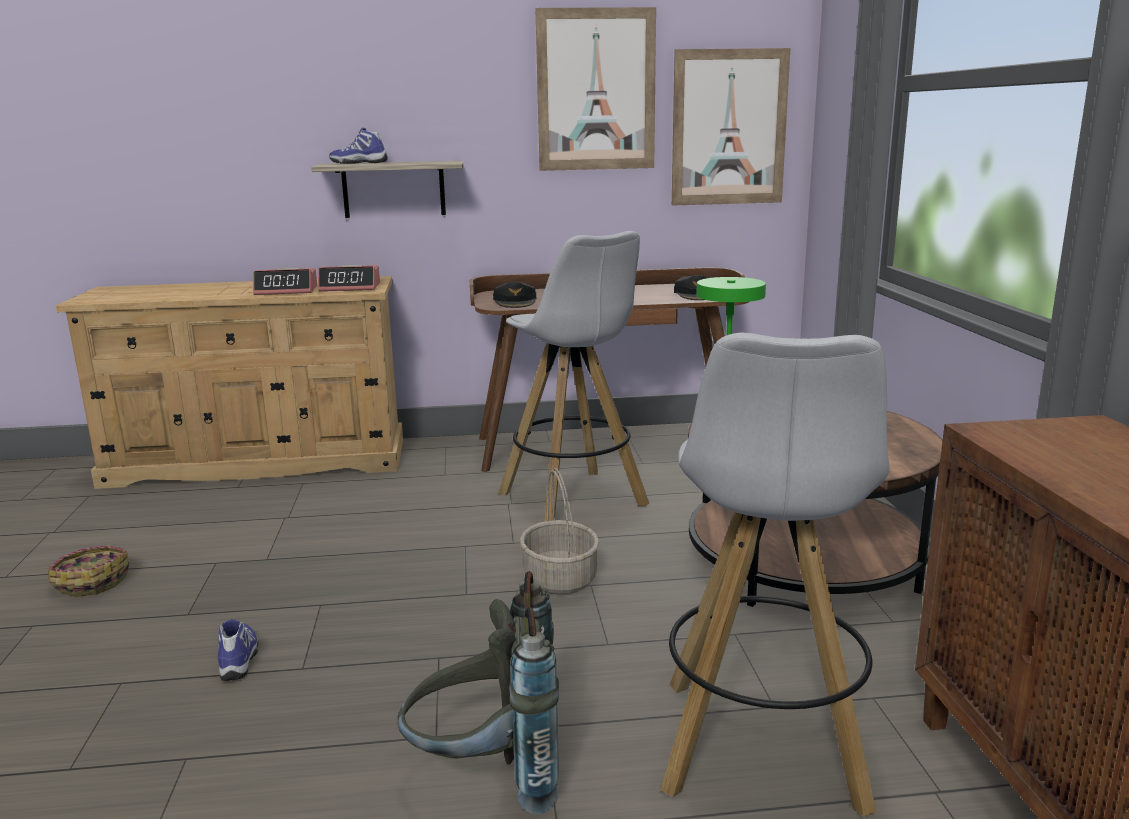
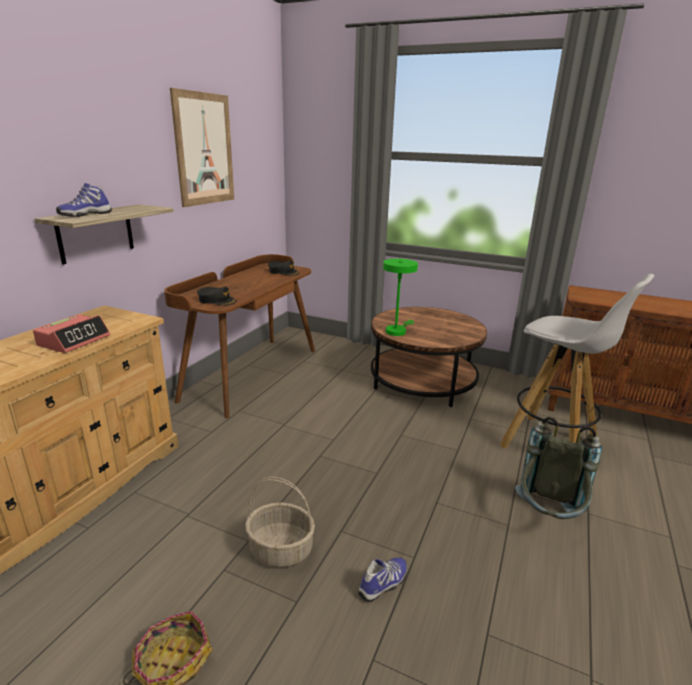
camera: 60 degrees left, 5 degrees up
(240, 659) = (384, 584): shoe -> shoe turned 120 degrees clockwise
(350, 287) = (117, 322): alarm clock -> none
(561, 579) = (388, 440): basket -> basket (281, 549)
(574, 500) = (305, 406): white stool -> none
(729, 128) = (258, 172): picture -> none

